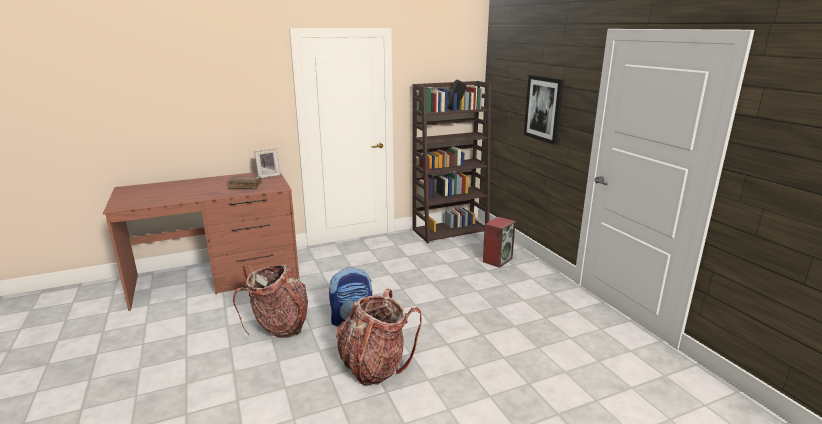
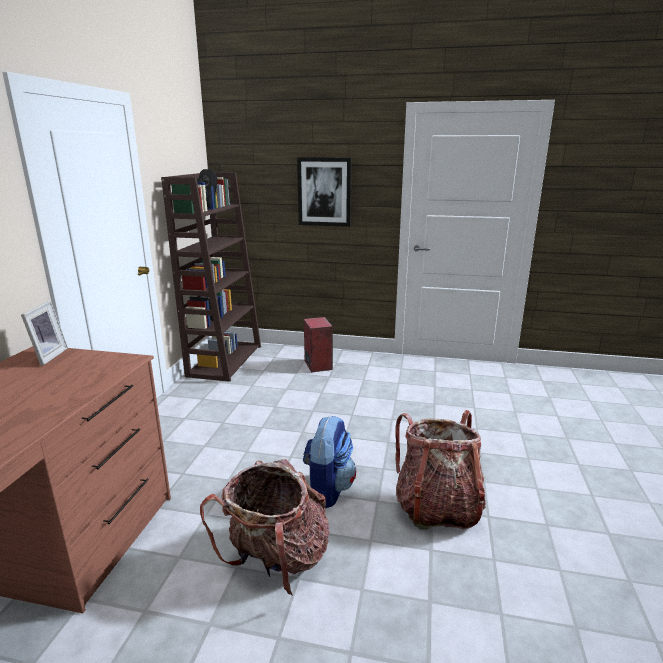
camera: 55 degrees left, 0 degrees up
(245, 186) = (58, 382): brown book -> none

